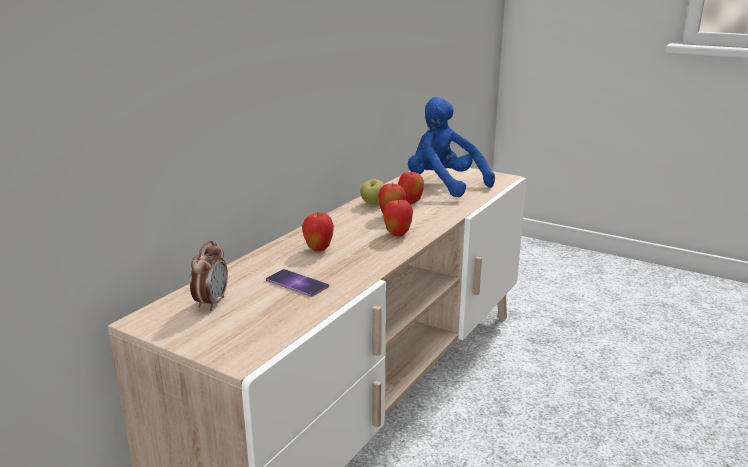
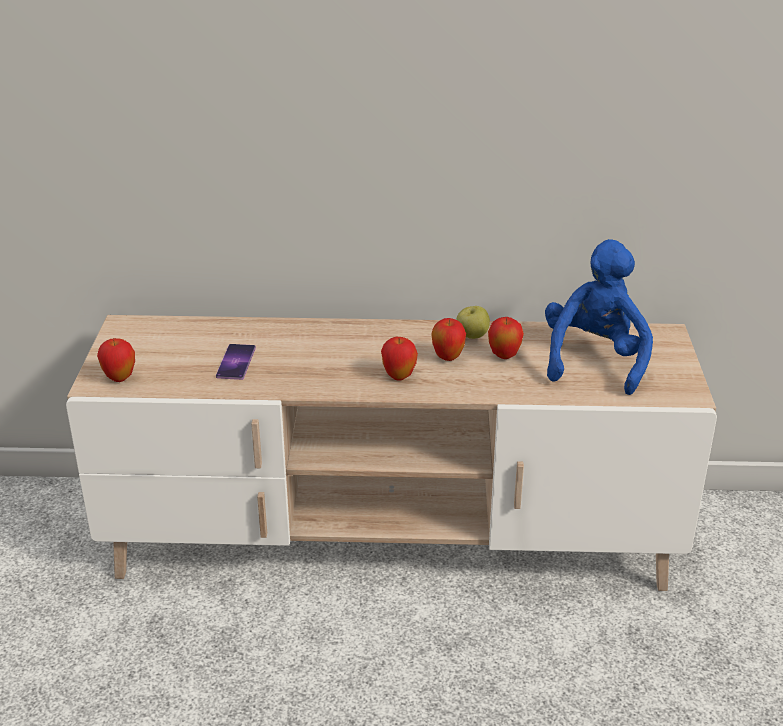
camera: 60 degrees right, 10 degrees up
(211, 303) = (170, 339): alarm clock -> none
(318, 249) = (318, 347): apple -> apple (119, 378)

